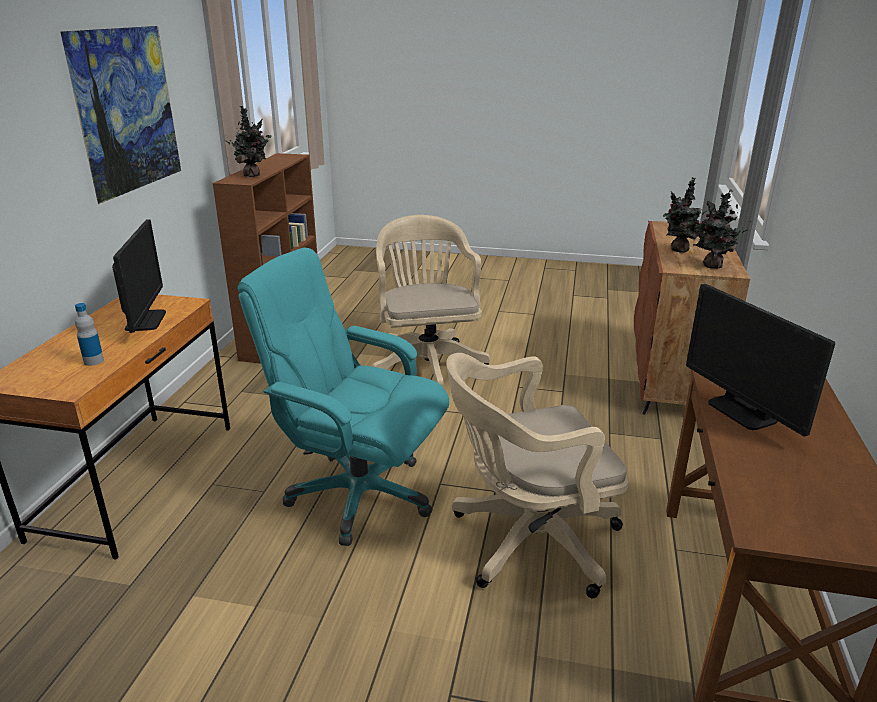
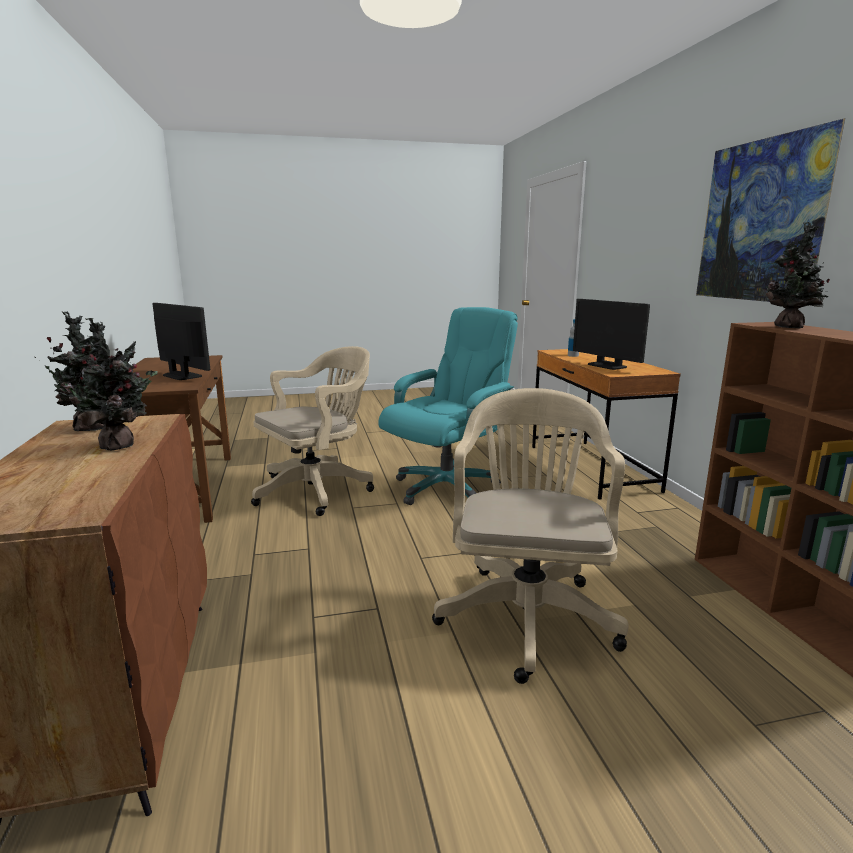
camera: 155 degrees right, 10 degrees down
(359, 494) = (447, 487): turquoise office chair -> turquoise office chair turned 45 degrees counterclockwise
(427, 364) = (527, 612): beige office chair -> beige office chair turned 135 degrees counterclockwise

